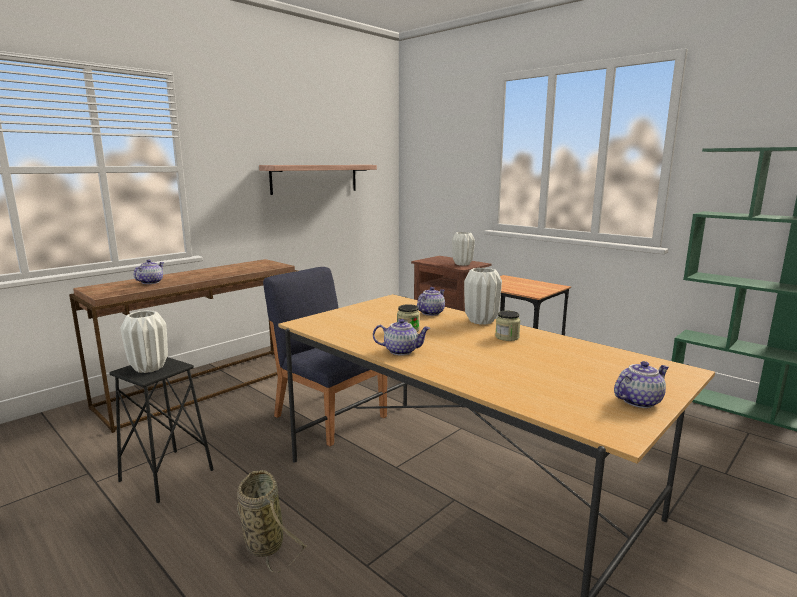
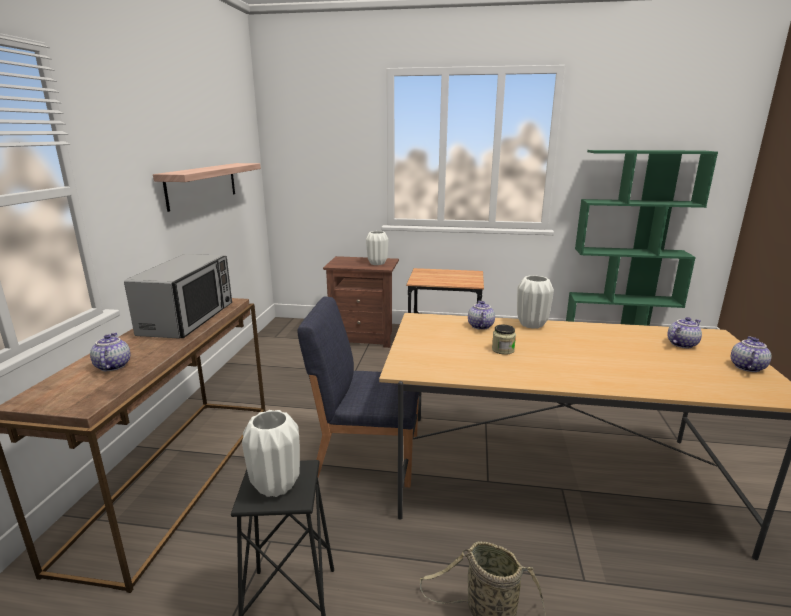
camera: 35 degrees left, 5 degrees up
(235, 269) = (188, 319): none -> microwave
(401, 351) = (546, 374): teapot -> teapot (681, 344)
(507, 337) = (579, 336): jar -> none

